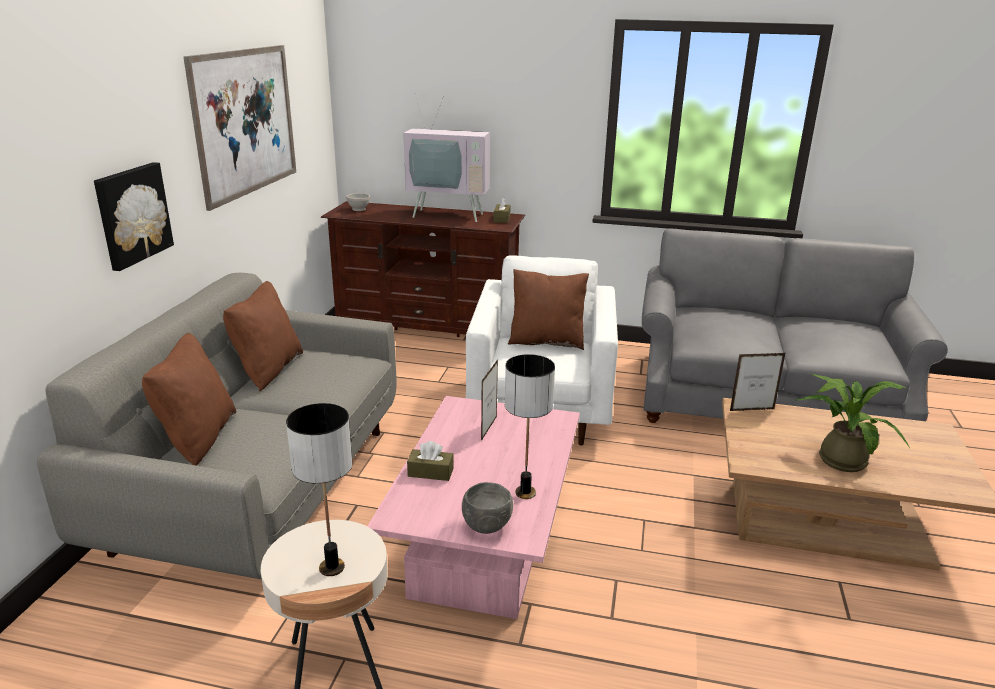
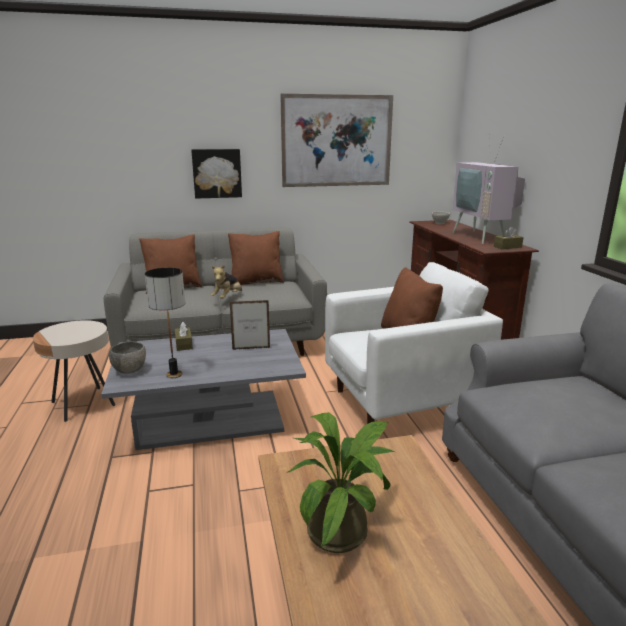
camera: 65 degrees right, 5 degrees down
(317, 402) = (228, 297): none -> plush toy
(332, 568) = (61, 335): table lamp -> none
(485, 541) = (211, 419): pink coffee table -> grey coffee table
(752, 410) = (401, 455): picture frame -> none

